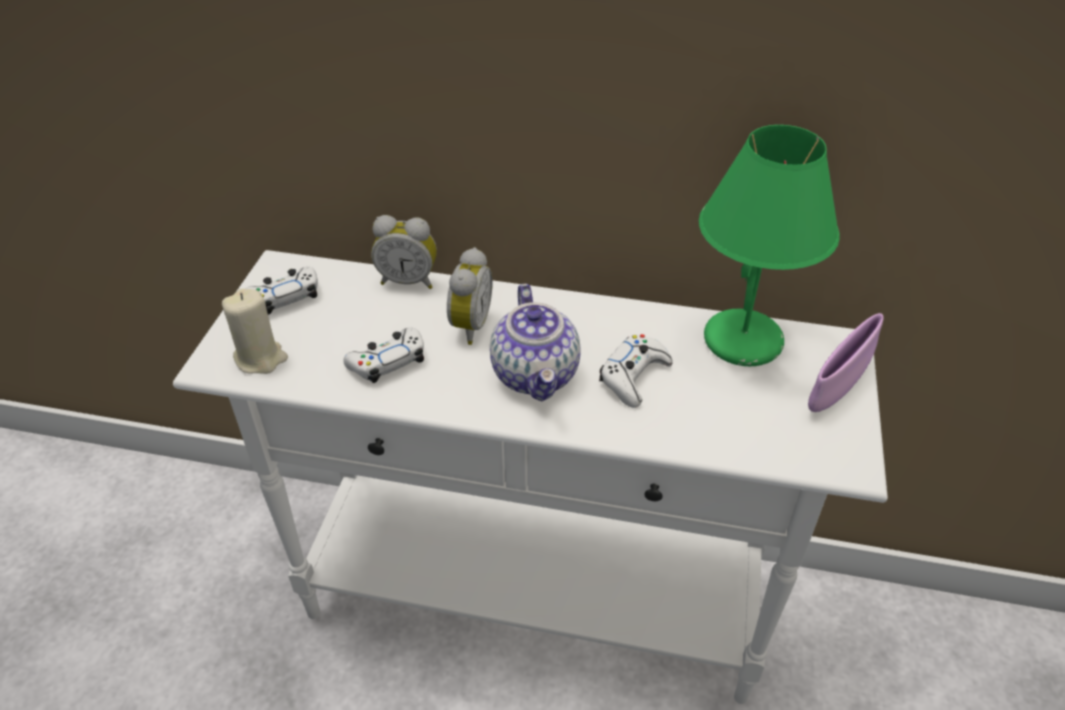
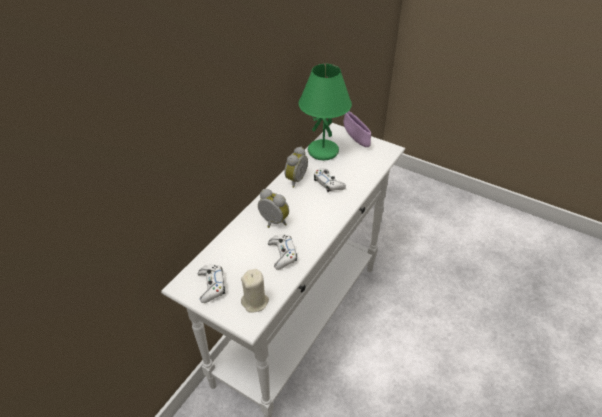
camera: 70 degrees left, 0 degrees up
(408, 280) = (228, 236): alarm clock -> alarm clock (294, 179)
(536, 375) = (314, 209): teapot -> none

